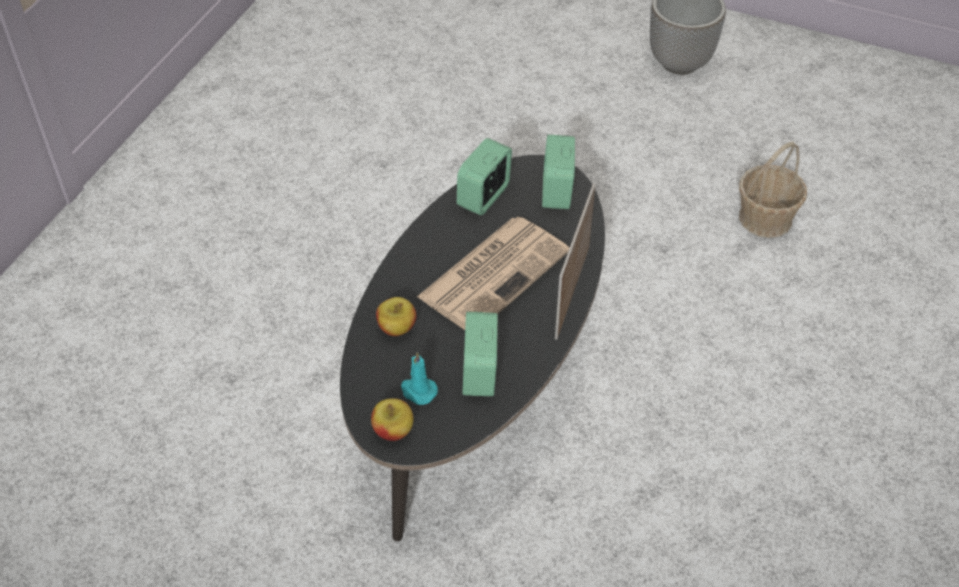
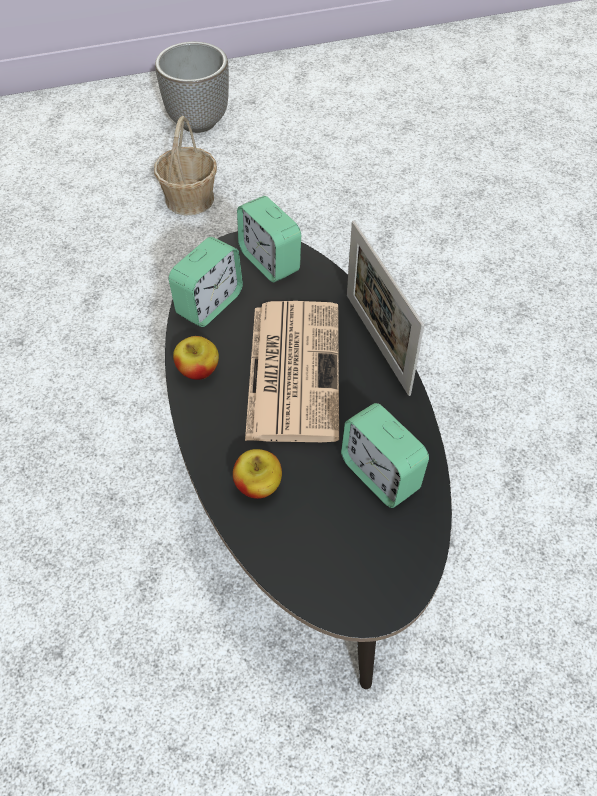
camera: 40 degrees left, 5 degrees up
(393, 430) = (363, 594): apple -> apple (198, 370)
(418, 391) = (343, 534): turquoise candle -> none
(484, 197) = (209, 304): alarm clock -> alarm clock turned 135 degrees counterclockwise
(766, 218) = (378, 207): basket -> basket (190, 198)

